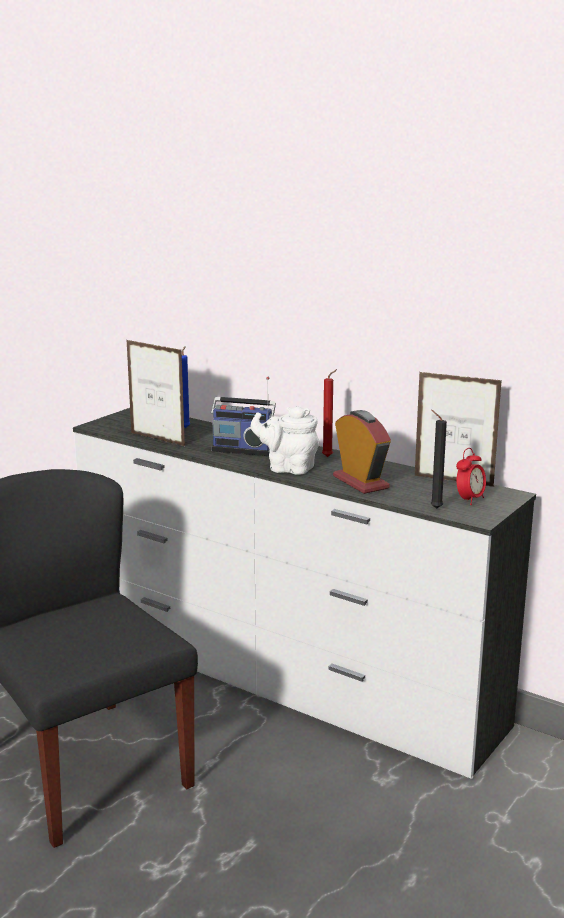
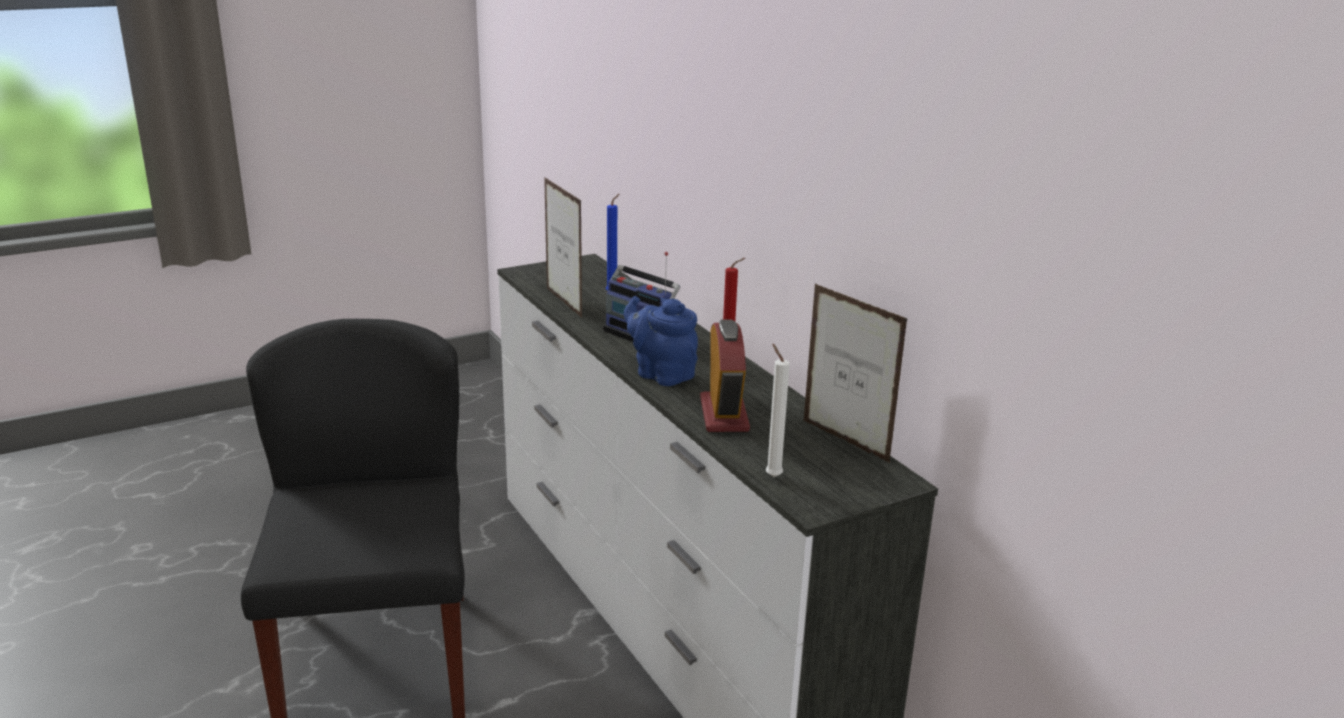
camera: 25 degrees right, 5 degrees up
(288, 468) = (661, 373): white teapot -> blue teapot
(434, 508) = (772, 475): black candle -> white candle
(469, 500) = (832, 475): alarm clock -> none

